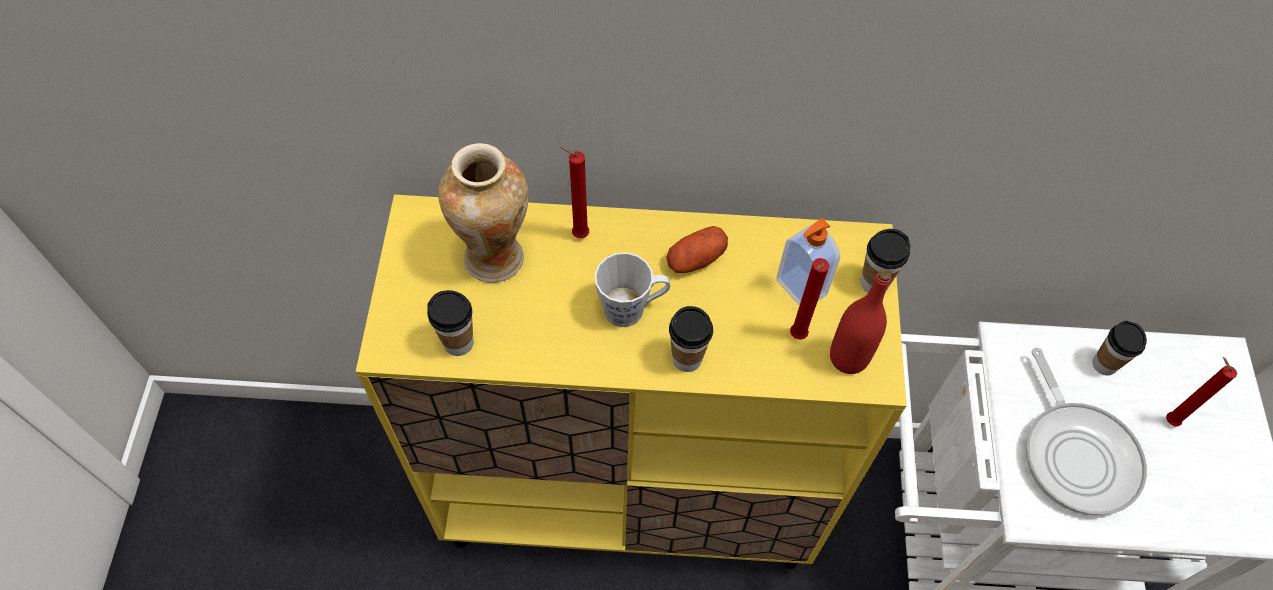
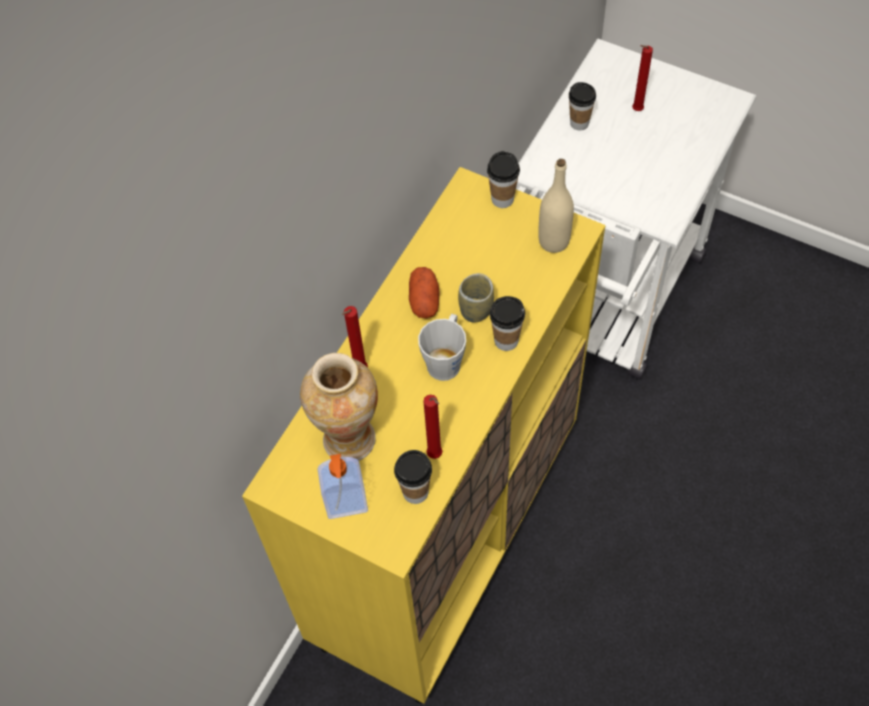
camera: 60 degrees left, 0 degrees up
(711, 313) = (476, 310): none -> cup
(796, 337) = (522, 265): red candle -> red candle (436, 456)
(799, 288) = (484, 246): soap dispenser -> soap dispenser (346, 504)
(848, 357) = (553, 241): red bottle -> beige bottle
(1076, 454) = (635, 173): frying pan -> none

